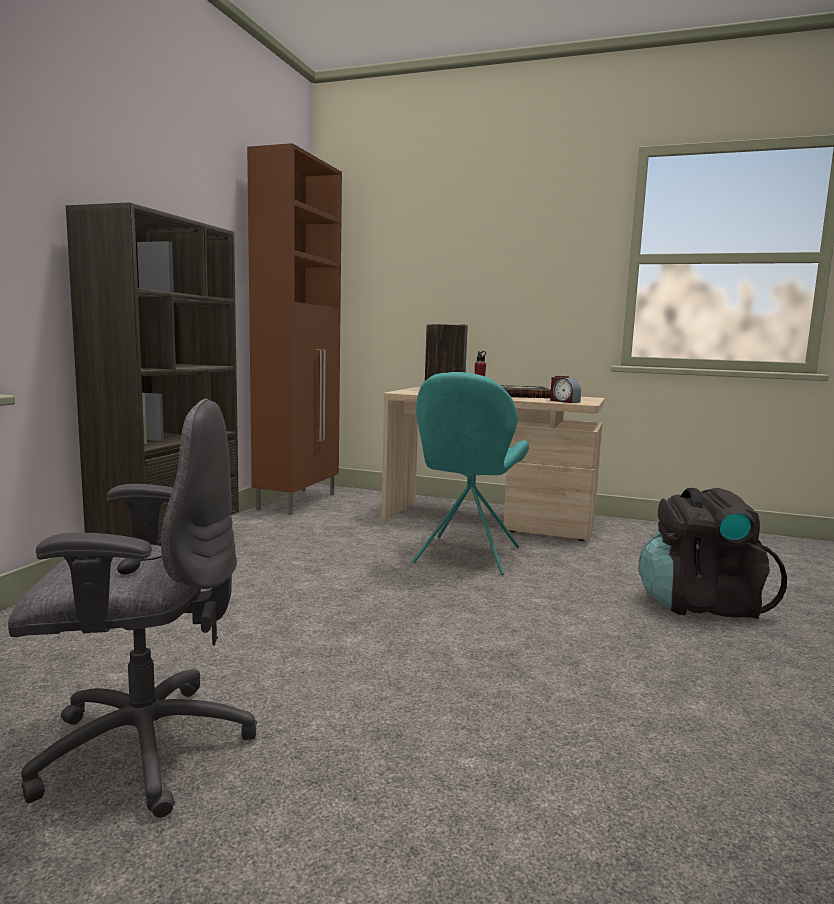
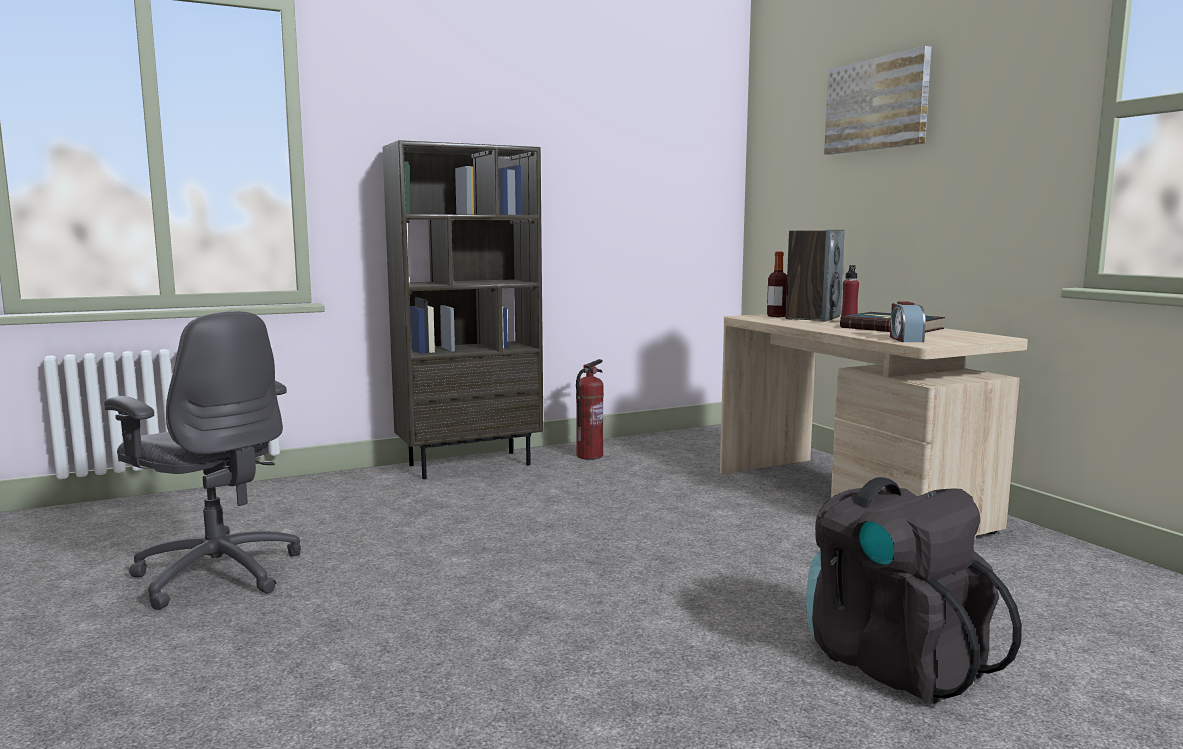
camera: 45 degrees right, 0 degrees up
(260, 528) = (589, 456): none -> fire extinguisher
(298, 501) = (680, 438): brown cabinet -> none
(416, 391) = (776, 316): none -> bottle
(453, 234) = (877, 104): none -> picture
(466, 556) = (723, 527): turquoise chair -> none

